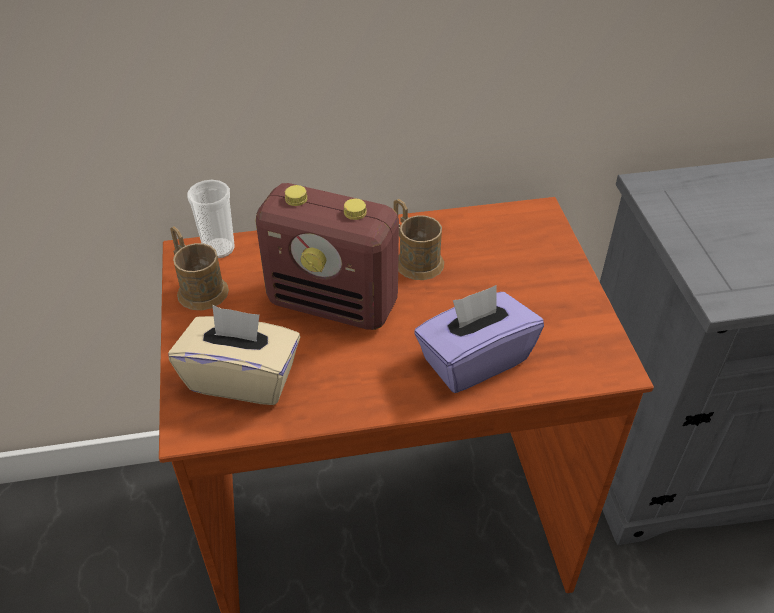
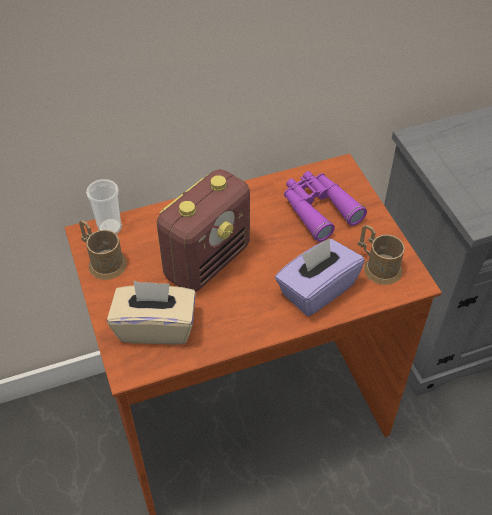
camera: 10 degrees left, 5 degrees up
(334, 304) = (207, 260): radio -> radio turned 60 degrees counterclockwise
(414, 259) = (257, 217): brown mug -> brown mug (377, 266)
(498, 259) = (318, 209): none -> purple binoculars

